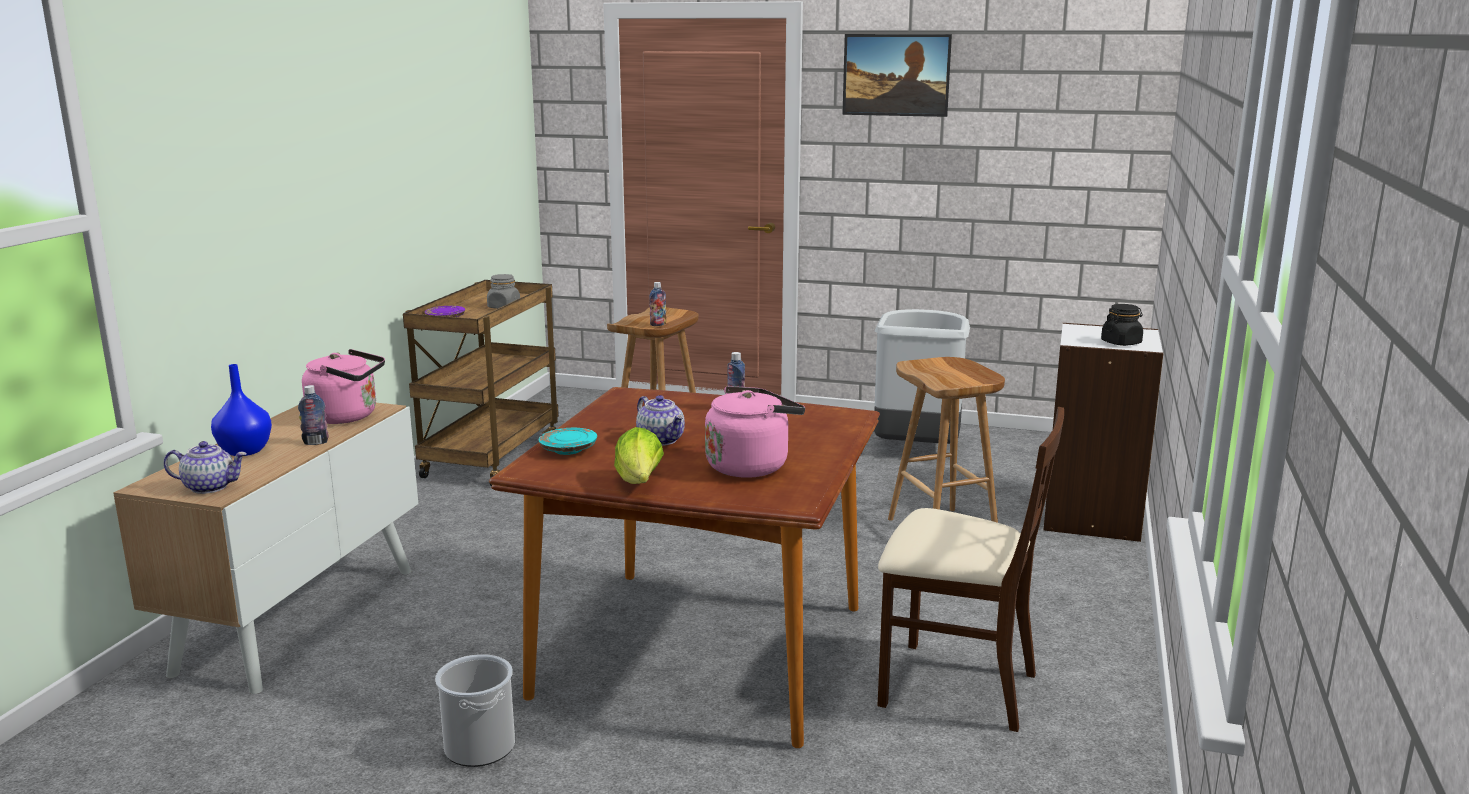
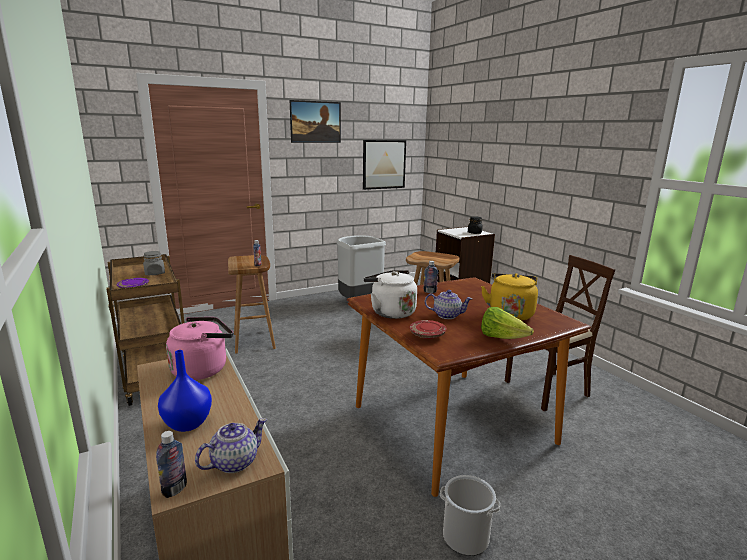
camera: 45 degrees left, 0 degrees up
(316, 442) = (228, 394): bottle -> bottle (174, 489)
(568, 450) = (427, 335): turquoise plate -> red plate
(608, 415) = (390, 312): none -> white kettle
(751, 466) = (510, 313): pink kettle -> yellow kettle
(1052, 166) = (384, 164): none -> picture

